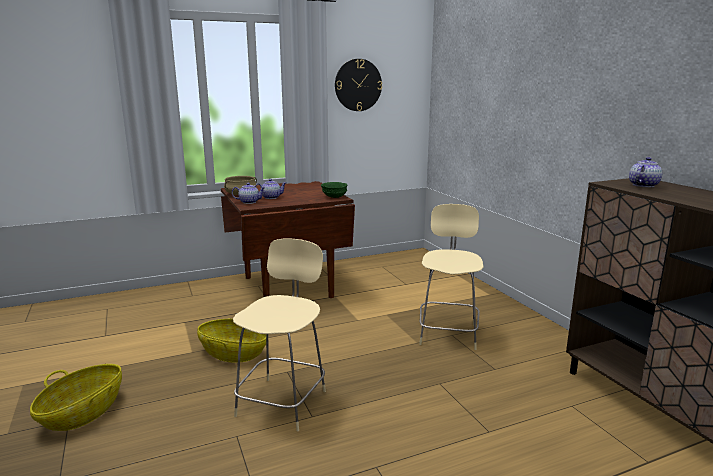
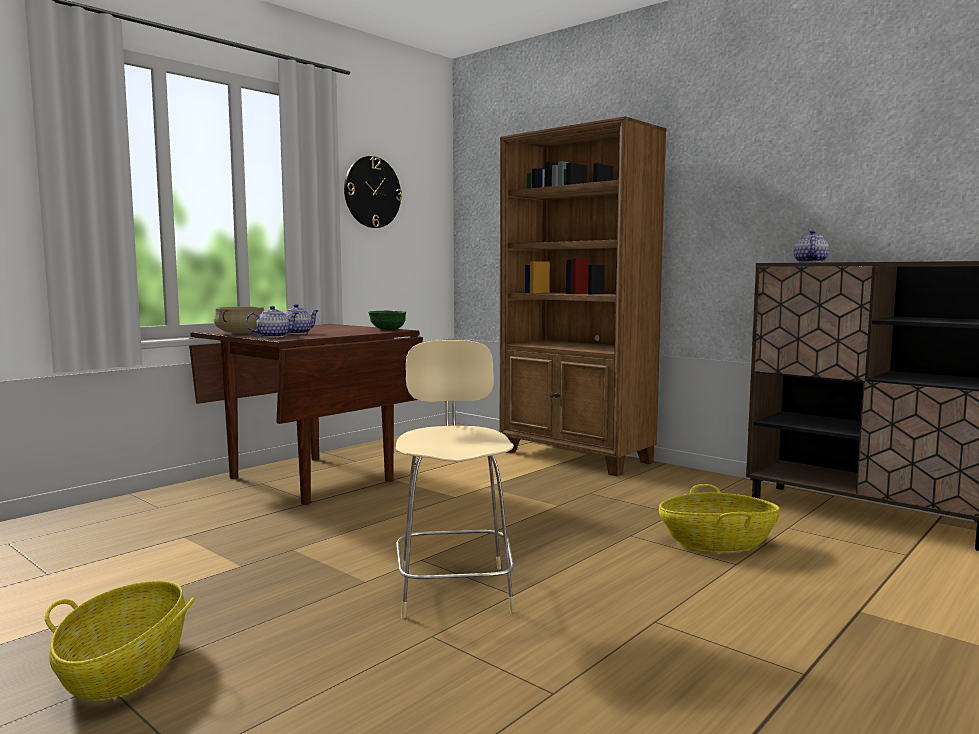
camera: 25 degrees left, 10 degrees down
(233, 353) = (313, 556): basket -> basket (717, 543)
(448, 333) = (583, 491): beige chair -> none
(477, 297) = (576, 457): none -> brown bookcase

